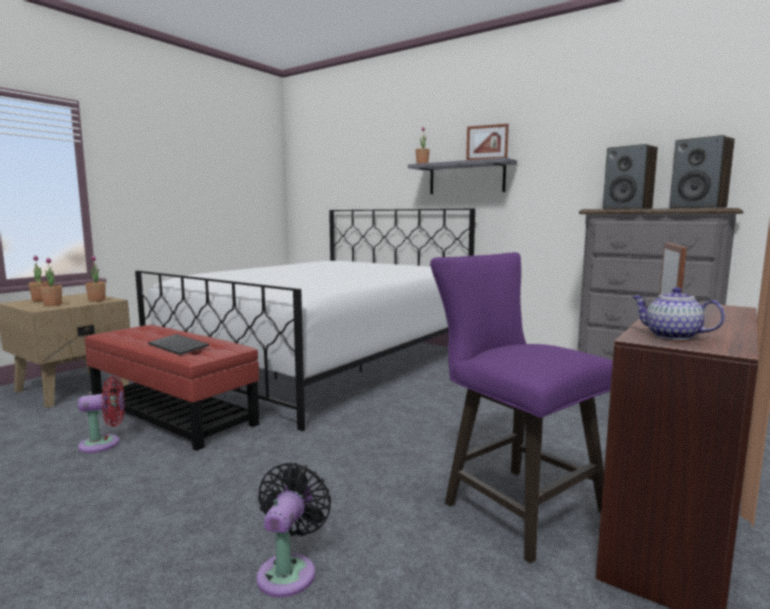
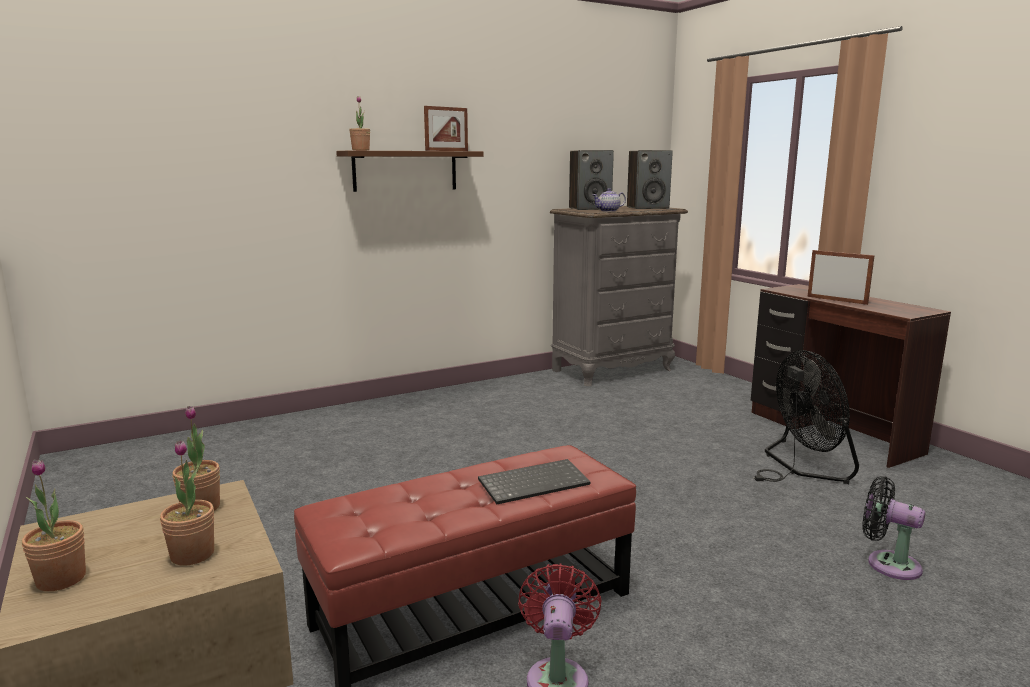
camera: 65 degrees left, 5 degrees up
(323, 363) = (360, 470): white bed -> none
(466, 178) = (405, 170): grey shelf -> brown shelf
(513, 504) = (796, 464): purple stool -> black fan
(671, 336) = (897, 309): teapot -> teapot (608, 211)

